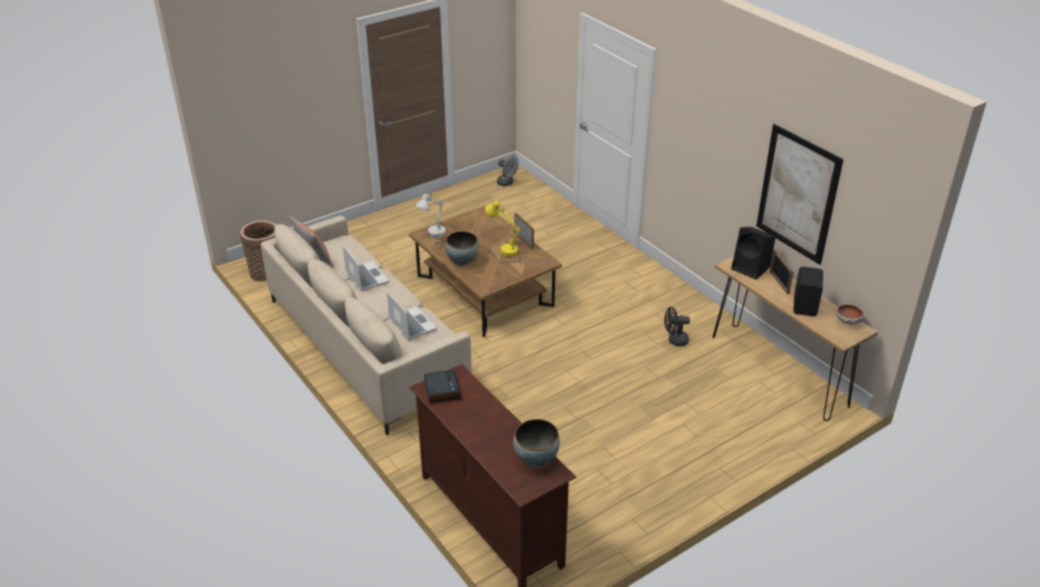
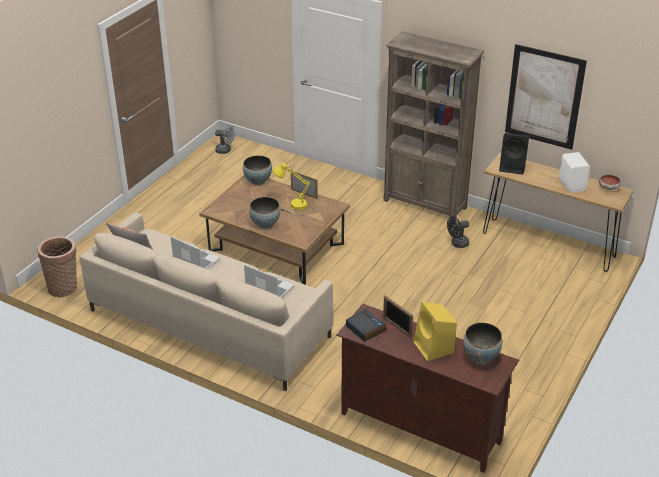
camera: 25 degrees left, 0 degrees up
(439, 236) = (227, 208): white table lamp -> none
(488, 217) = (258, 181): none -> bowl
(495, 433) = (434, 348): none -> yellow speaker
(671, 289) = (425, 204): none -> brown bookcase
(779, 283) = (541, 172): picture frame -> picture frame (397, 327)
(806, 306) = (572, 184): black speaker -> white speaker

